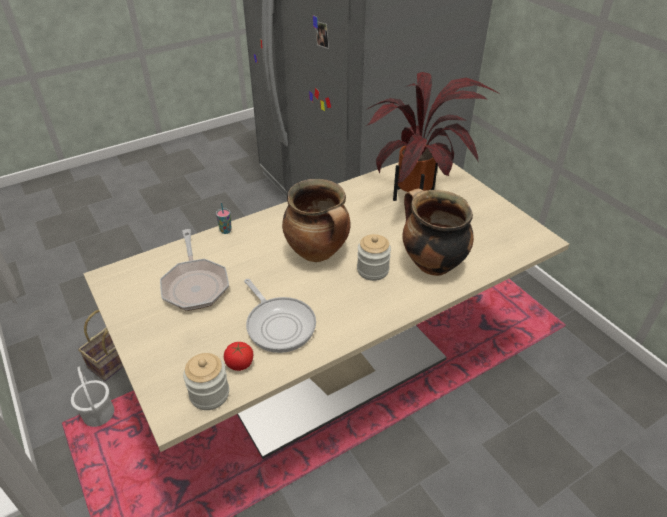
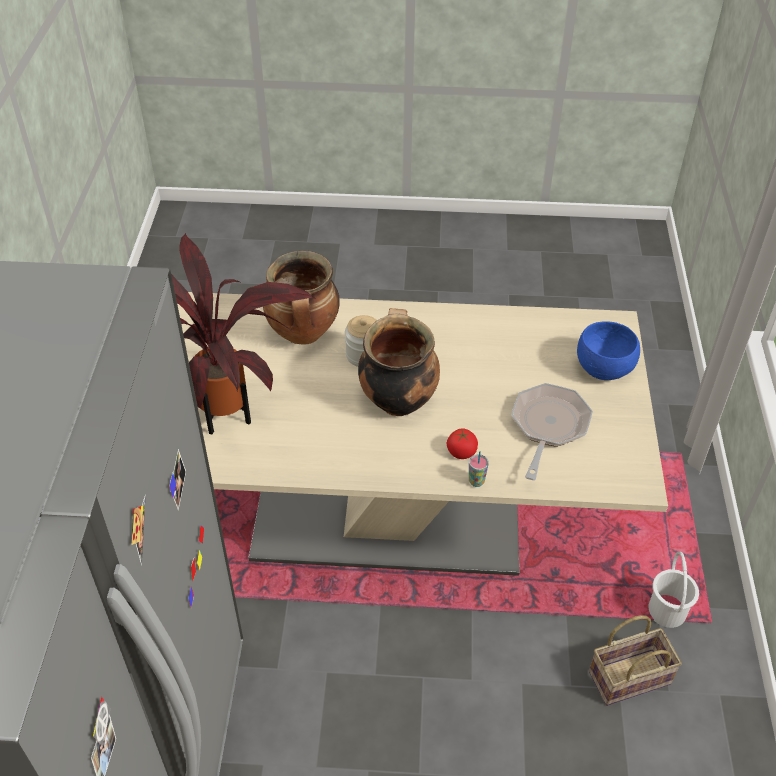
camera: 145 degrees left, 5 degrees up
(168, 355) = (604, 369): none -> blue bowl
(209, 394) = (583, 325): jar -> none
(239, 363) = (546, 335): tomato -> tomato (461, 452)
(279, 325) = (492, 349): frying pan -> none

